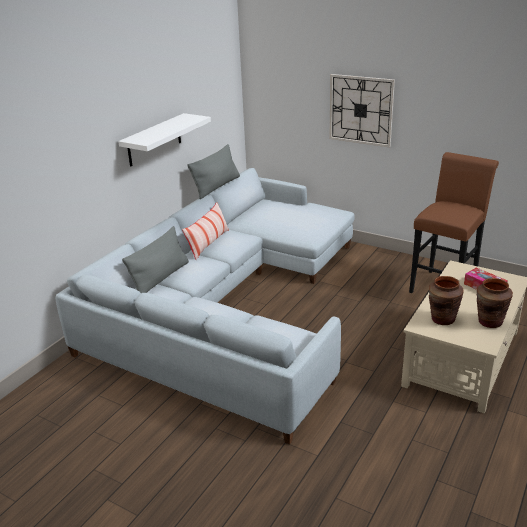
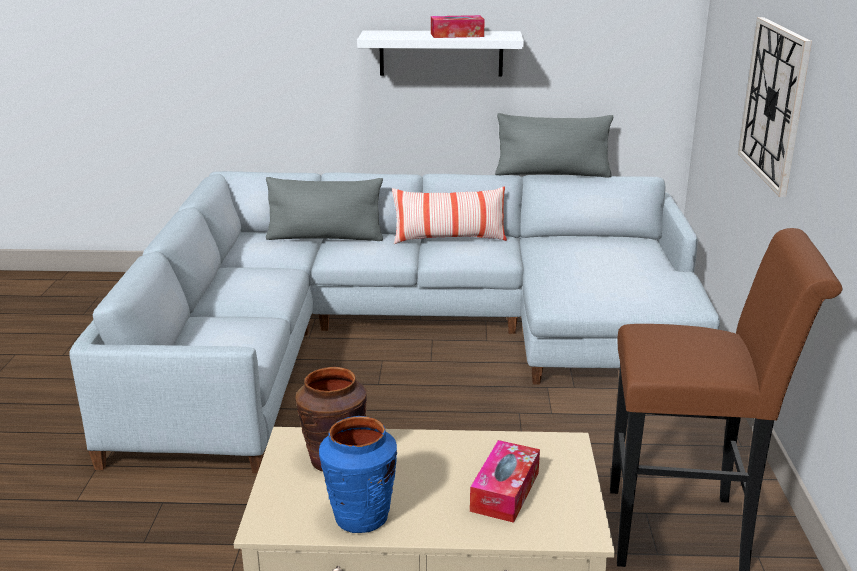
camera: 60 degrees right, 5 degrees down
(174, 125) = (457, 35): none -> tissue box
(489, 322) = (360, 517): brown vase -> blue vase

